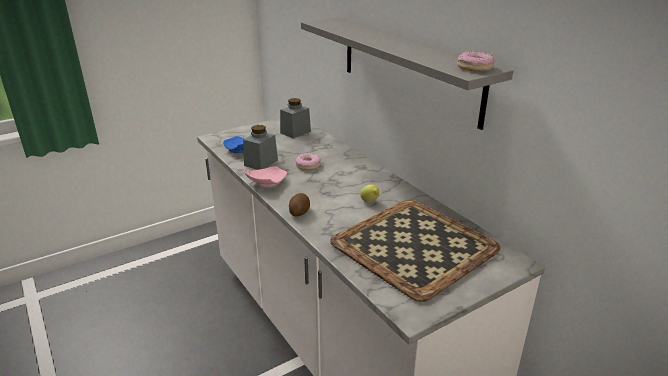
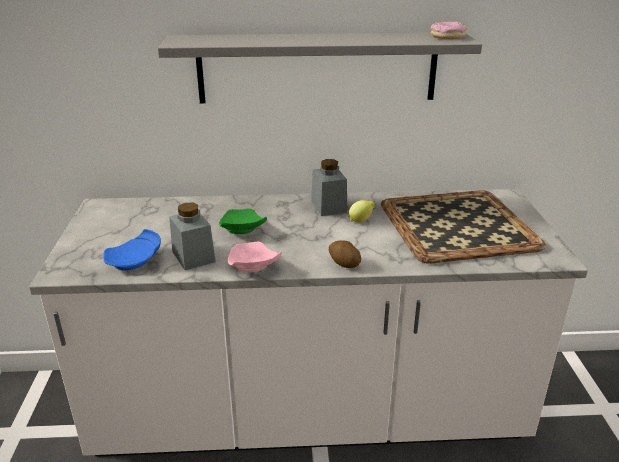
camera: 60 degrees left, 0 degrees up
(295, 132) = (140, 213): grey jar -> grey jar (328, 206)
(308, 165) = (241, 230): donut -> green plate

